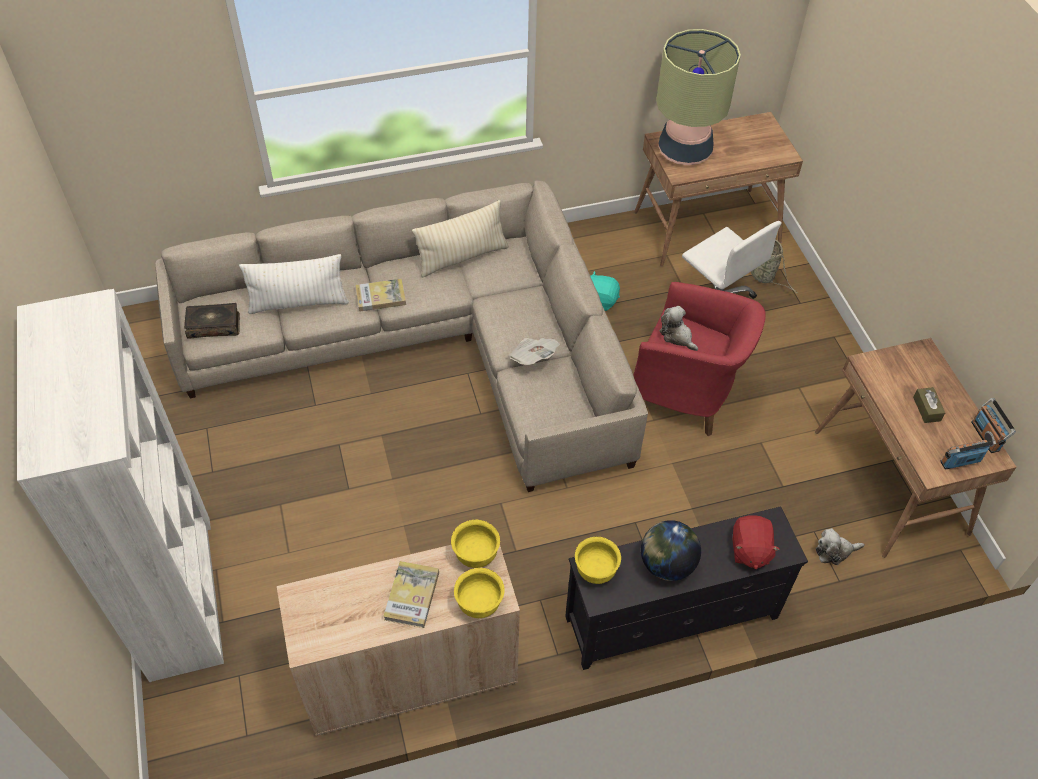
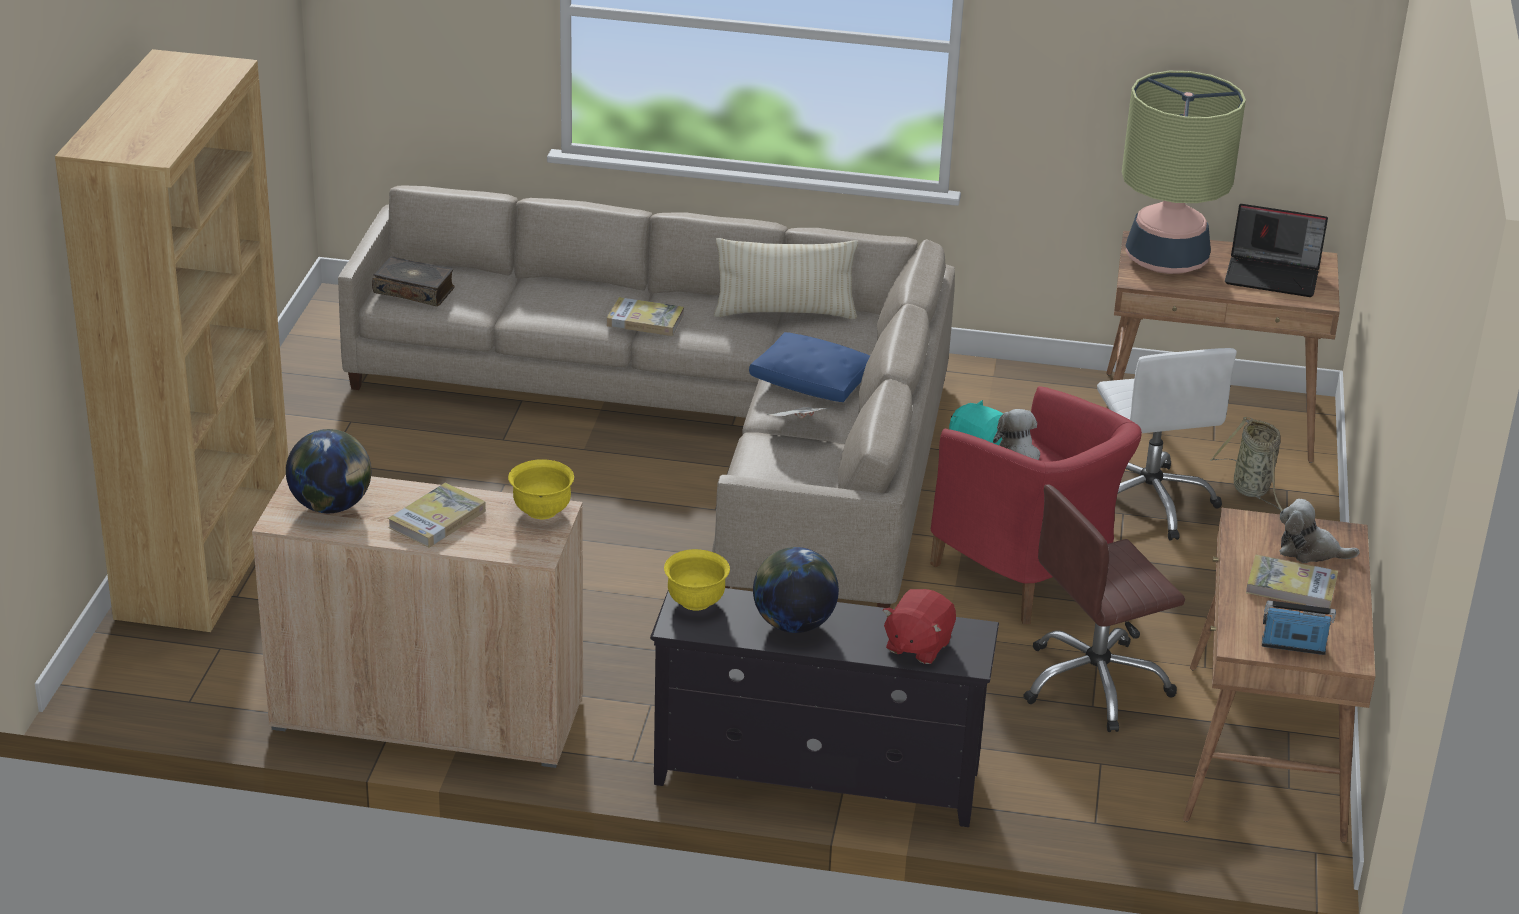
camera: 25 degrees right, 20 degrees down
(180, 595) = (205, 558): white bookcase -> brown bookcase
(298, 303) = (535, 299): white pillow -> none
(331, 615) = (331, 506): none -> globe
(479, 604) = (511, 549): yellow bowl -> none
(516, 313) = (813, 382): none -> blue pillow
(750, 143) = (1273, 275): none -> laptop
(773, 468) = (1094, 684): none -> brown office chair
(834, 551) = (1114, 792): plush toy -> plush toy (1310, 551)
(926, 409) = (1291, 586): brown tissue box -> book
(986, 436) = (1357, 635): radio -> none

